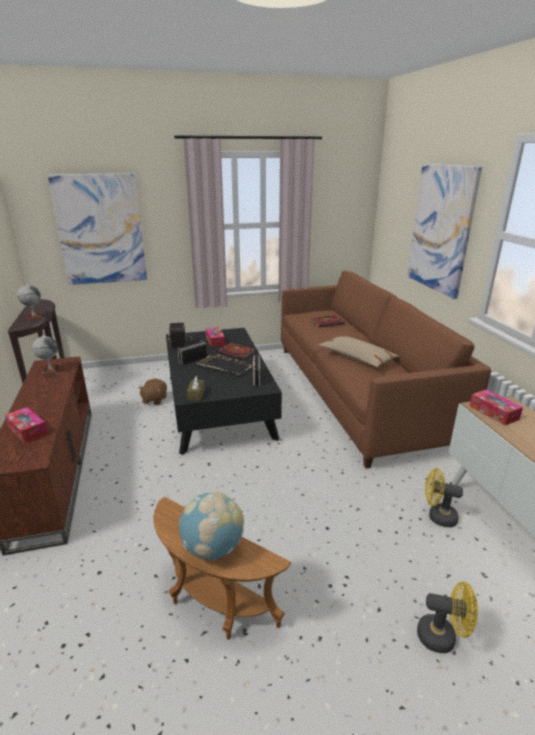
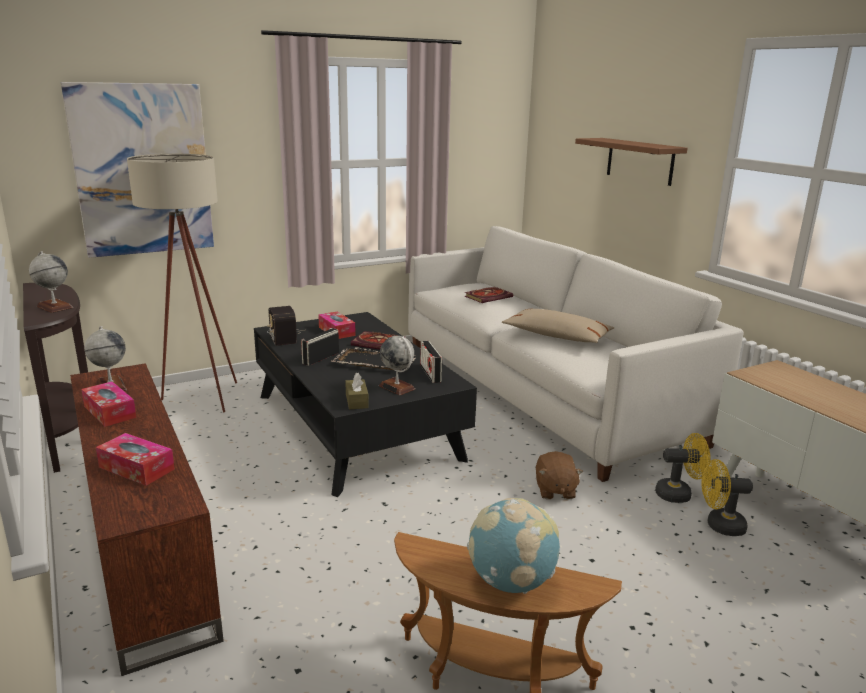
camera: 15 degrees left, 5 degrees down
(133, 375) = (198, 398): none -> beige floor lamp
(154, 400) = (252, 428): brown plush toy -> brown plush toy (555, 490)
(228, 387) = (397, 387): none -> globe
(356, 392) = (541, 390): brown sofa -> white sofa
(441, 229) = (640, 161): picture -> brown shelf
(442, 637) = (795, 659): yellow fan -> yellow fan (679, 494)
(493, 412) = (771, 379): tissue box -> tissue box (110, 412)

